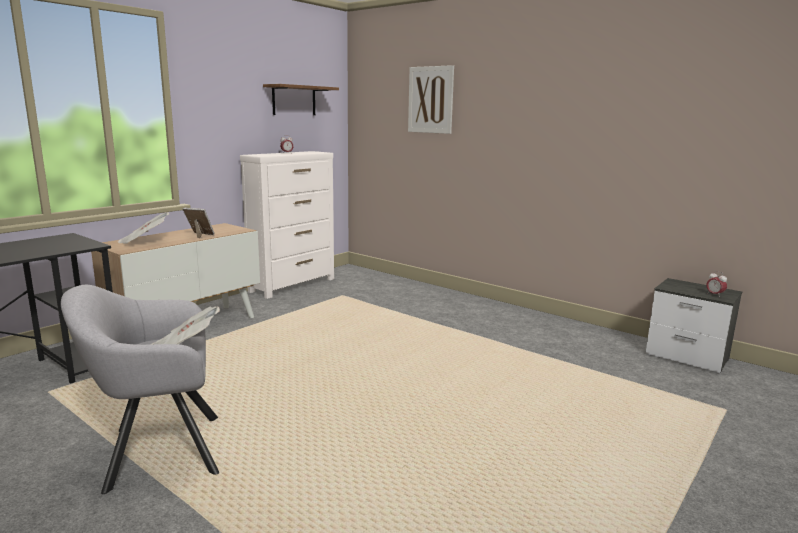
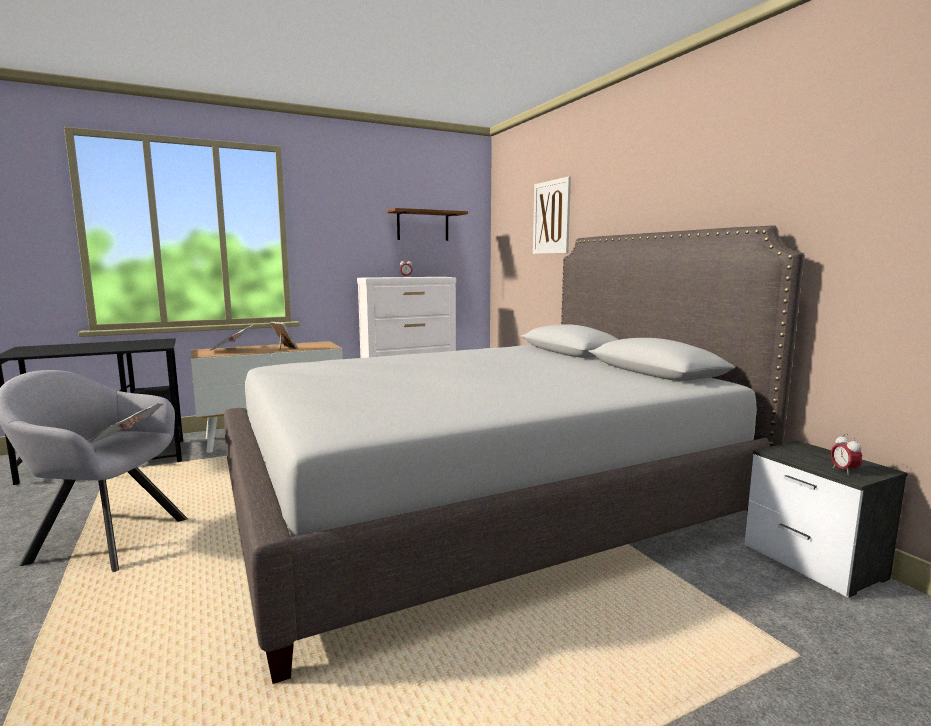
camera: 25 degrees right, 5 degrees down
(458, 359) = (482, 507): none -> grey bed

